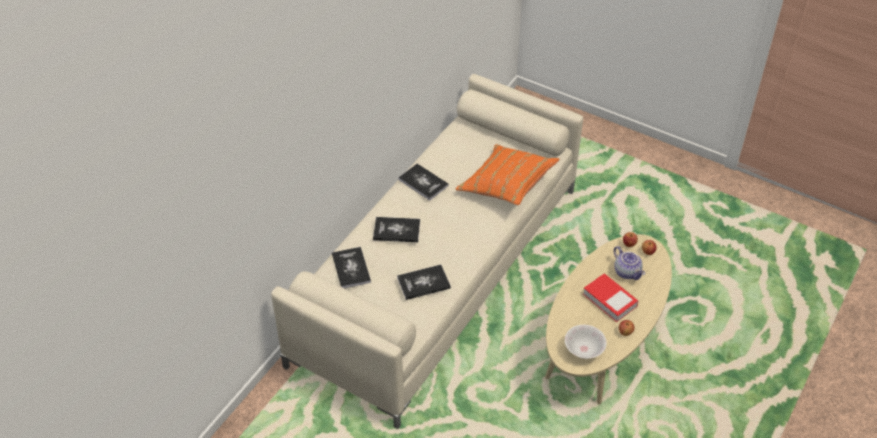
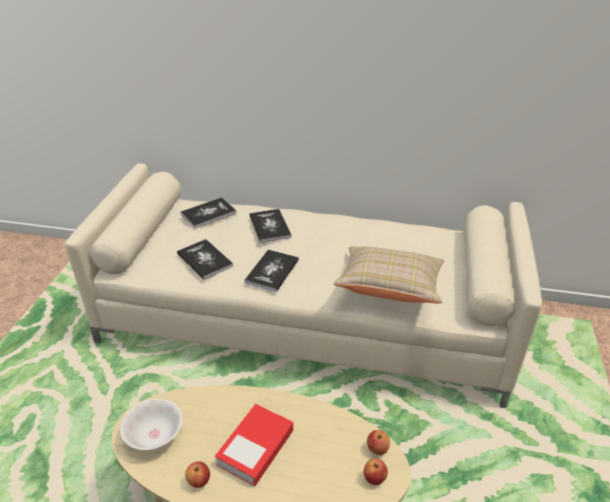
camera: 70 degrees right, 10 degrees down
(423, 182) = (348, 227): book -> book (272, 271)
(506, 185) = (389, 289): orange pillow -> beige pillow
(627, 272) = (320, 459): teapot -> none

